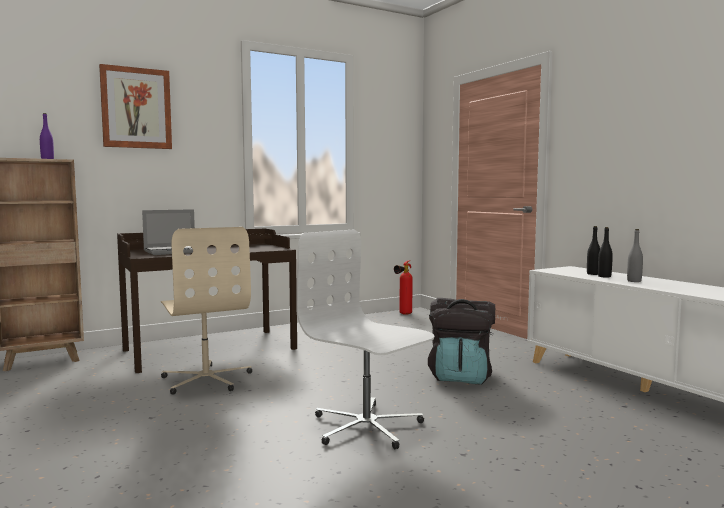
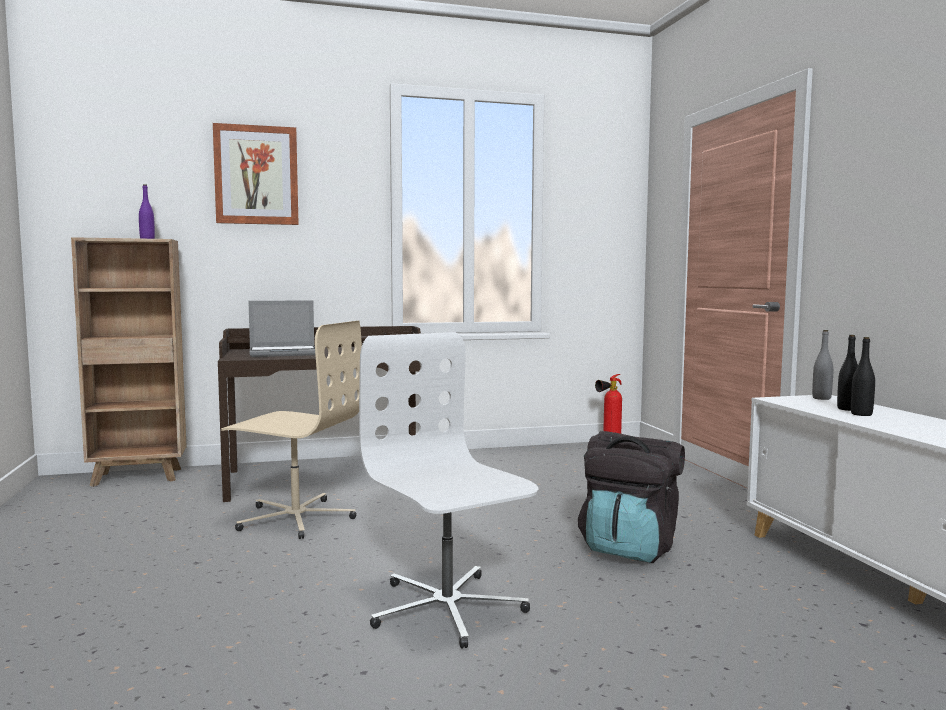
camera: 15 degrees right, 0 degrees up
(206, 379) = (296, 518): beige office chair -> beige office chair turned 60 degrees counterclockwise
(634, 281) = (903, 425): grey bottle -> grey bottle (821, 398)

